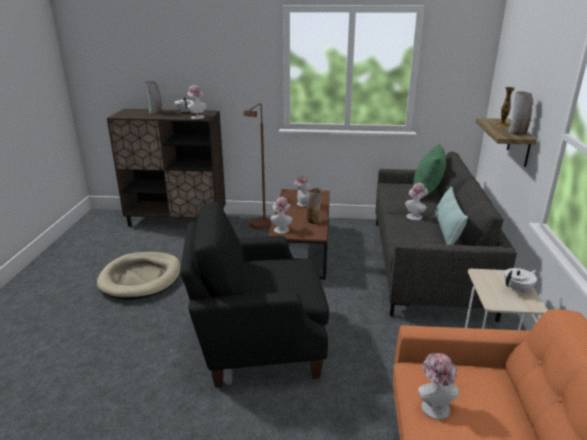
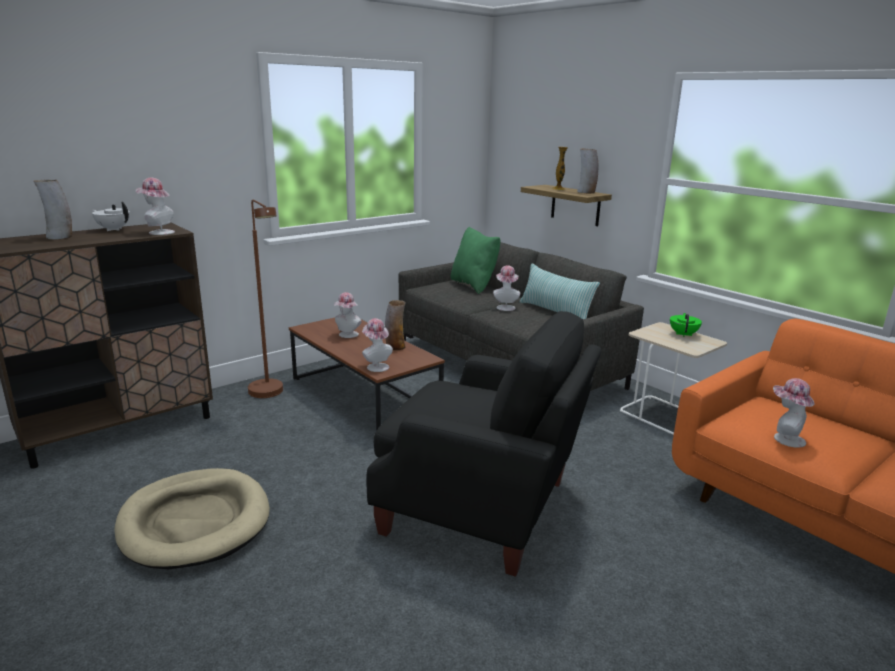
camera: 45 degrees left, 5 degrees down
(258, 343) = (482, 508): black armchair -> black armchair turned 105 degrees counterclockwise
(518, 289) = (683, 334): white teapot -> green teapot

